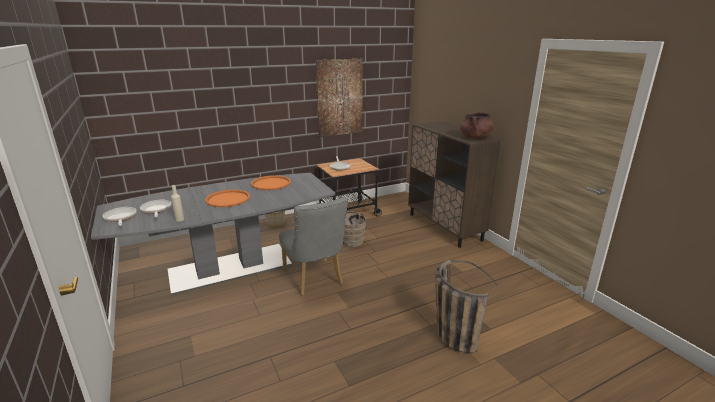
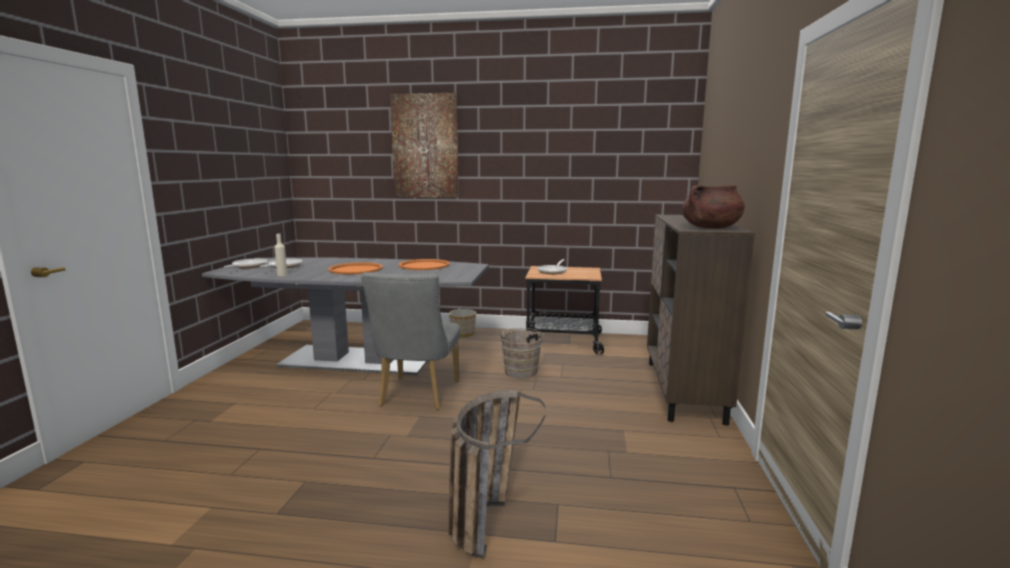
camera: 35 degrees right, 10 degrees down
(339, 97) = (574, 177): picture -> picture (425, 146)

